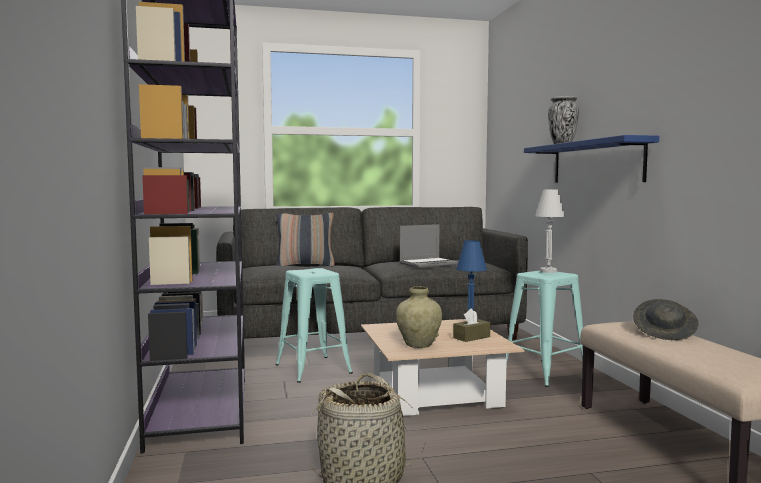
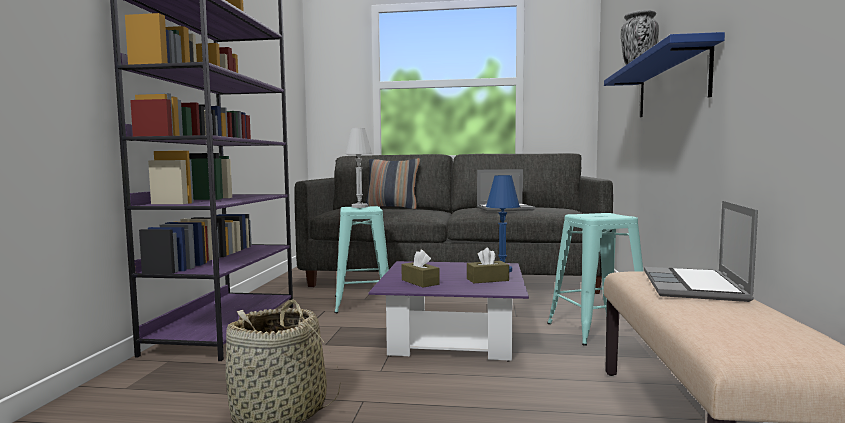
camera: 20 degrees right, 0 degrees up
(418, 345) = (420, 282): beige vase -> brown tissue box
(435, 392) = (452, 337): beige coffee table -> purple coffee table
(548, 271) = (606, 214): white table lamp -> white table lamp (359, 207)
(665, 333) = (695, 287): grey hat -> laptop

